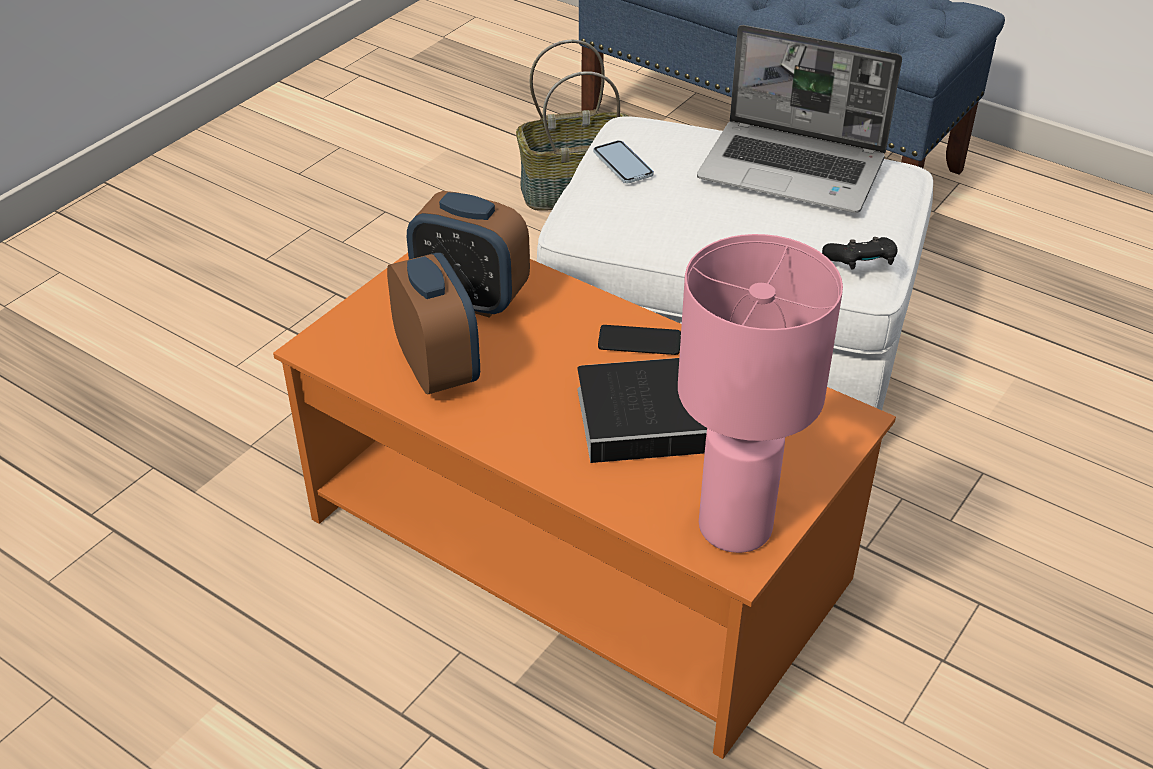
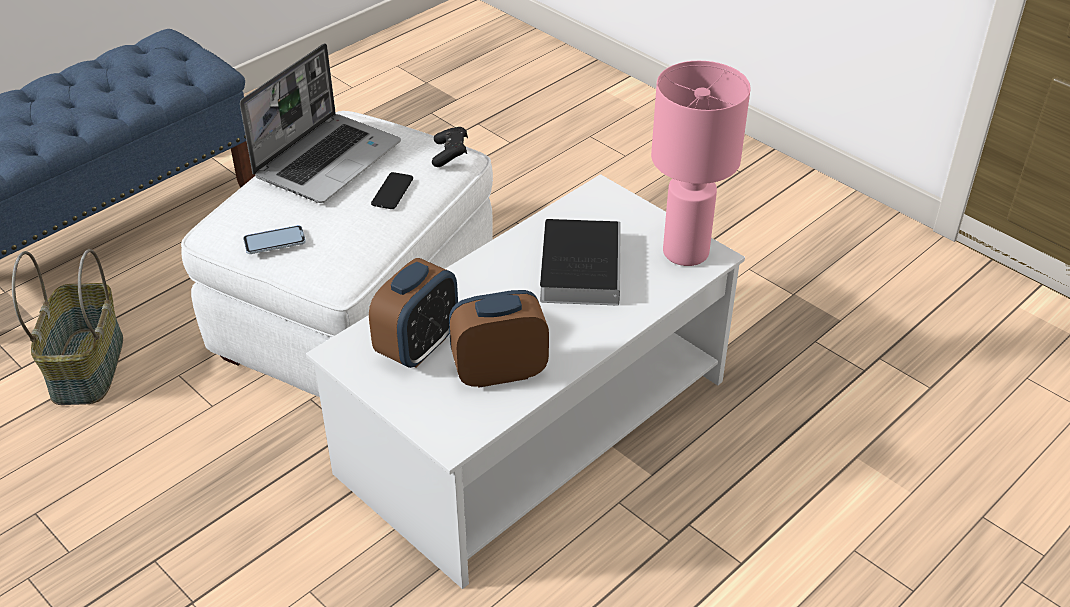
camera: 80 degrees left, 0 degrees up
(573, 547) = (533, 427): orange coffee table -> white coffee table
(639, 341) = (498, 266): phone -> phone (392, 191)

